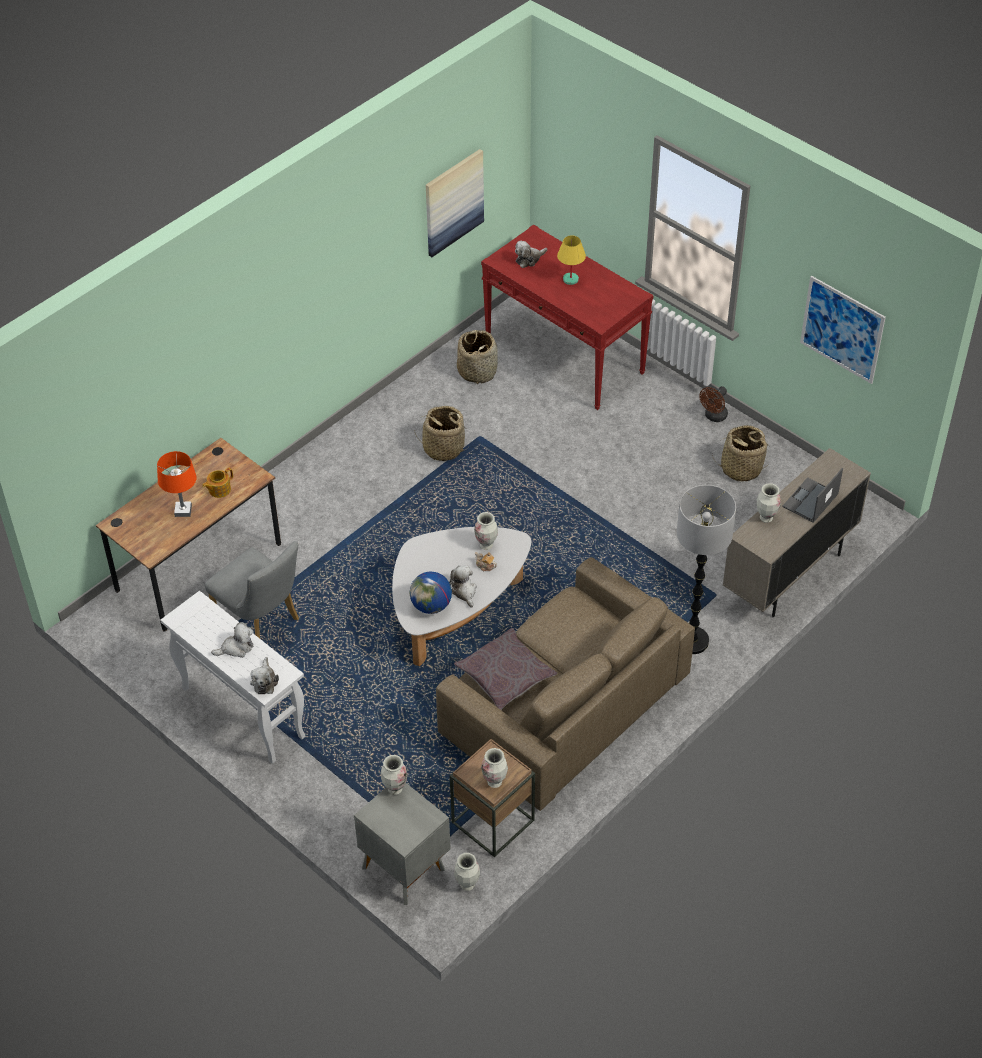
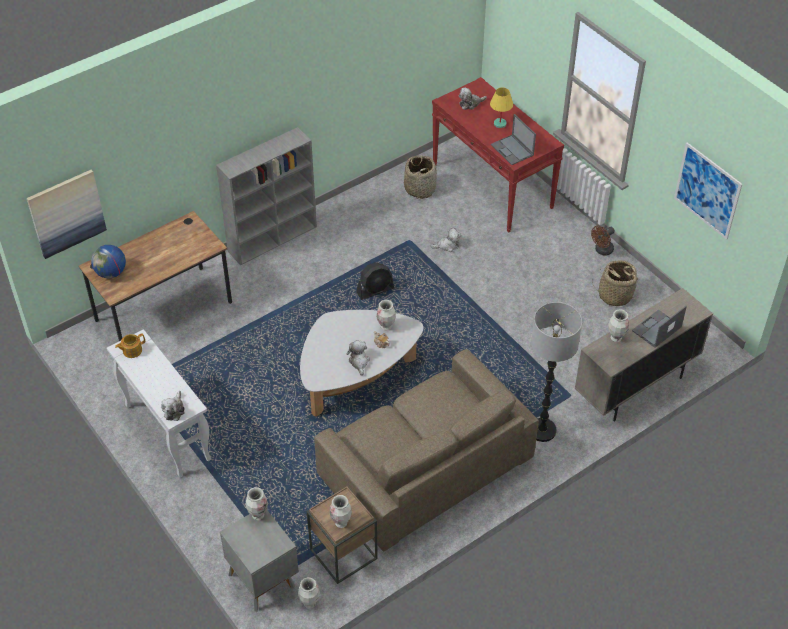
camera: 10 degrees right, 0 degrees up
(183, 510) = (148, 264): orange table lamp -> none
(219, 489) = (180, 251): teapot -> teapot (132, 350)
(236, 648) = (159, 379): plush toy -> plush toy (447, 245)
(261, 622) = (200, 362): grey chair -> none
(311, 458) = (273, 238): none -> grey bookcase
(431, 606) = (329, 369): globe -> globe (111, 273)
(443, 448) = (378, 245): basket -> none
(453, 202) = (412, 49): picture -> picture (66, 213)
(453, 504) = (375, 290): none -> black fan
(505, 675) = (375, 435): grey pillow -> none
(593, 310) = (512, 150): none -> laptop

